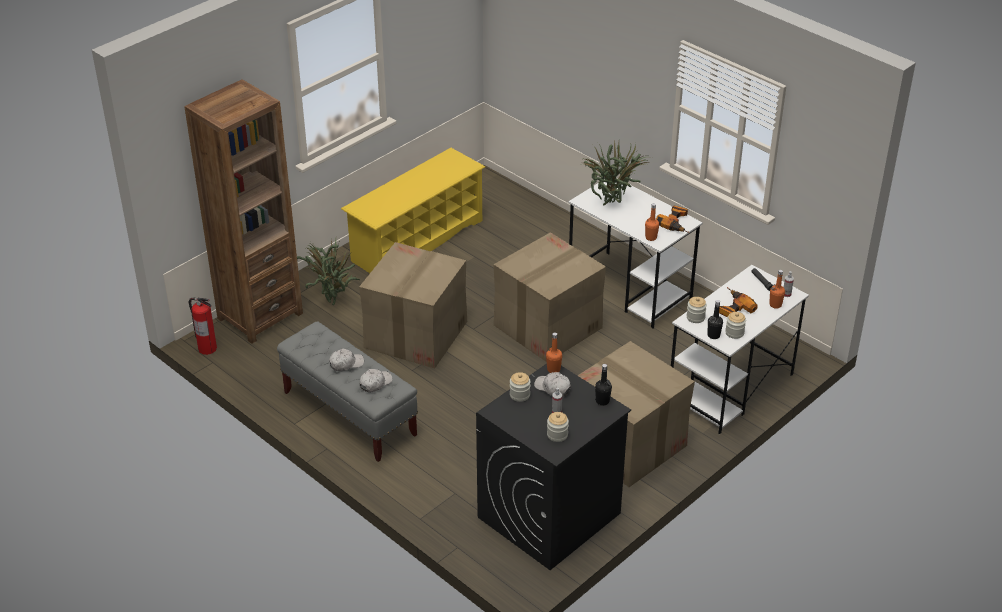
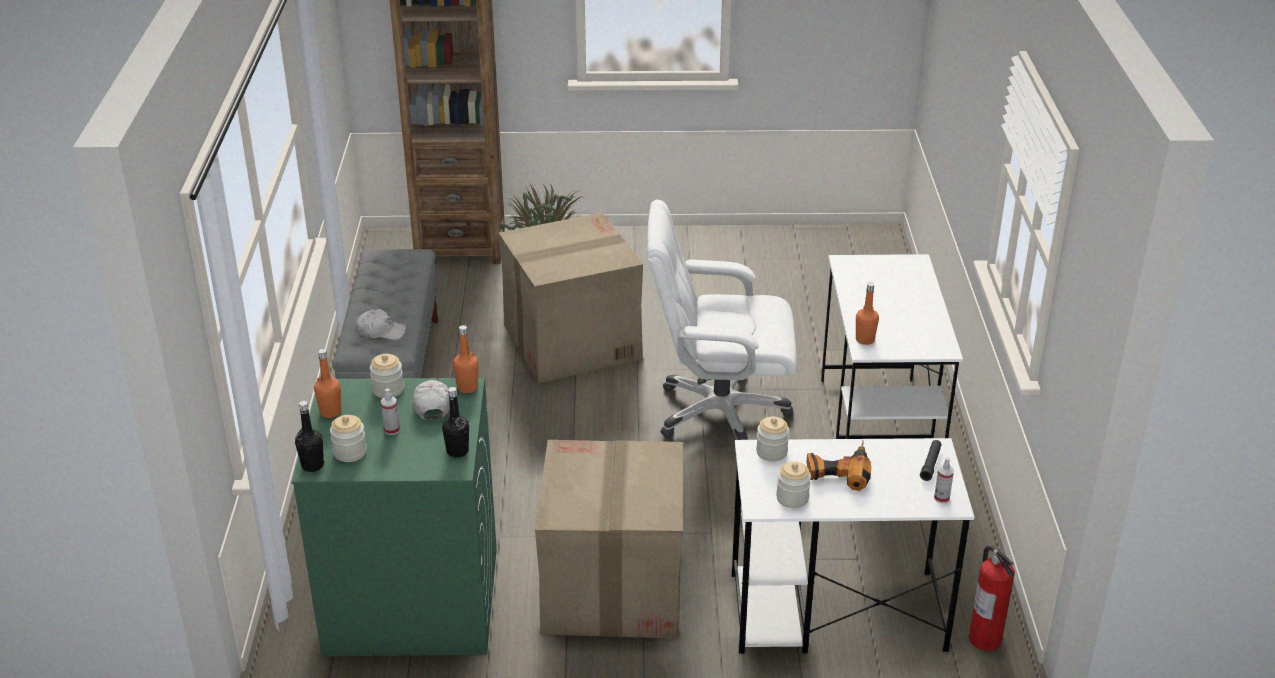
camera: 45 degrees right, 5 degrees down
(207, 348) = (373, 247): fire extinguisher -> fire extinguisher (984, 638)
(346, 363) = (387, 299): white cap -> none
(417, 241) = (714, 258): yellow shoe rack -> none
(547, 327) = (719, 413): cardboard box -> white office chair
(549, 516) = (411, 601): black washing machine -> green washing machine
(613, 204) = (878, 283): potted plant -> none
(676, 223) = (924, 342): power drill -> none
(713, 335) = (760, 484): black bottle -> black bottle (312, 465)
(775, 305) = (904, 500): orange bottle -> orange bottle (330, 412)

